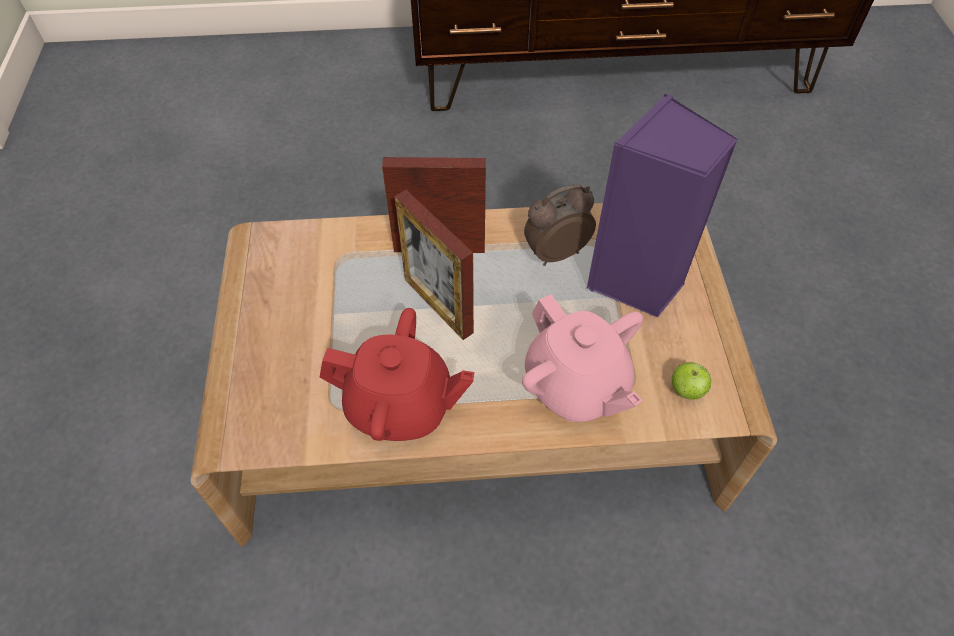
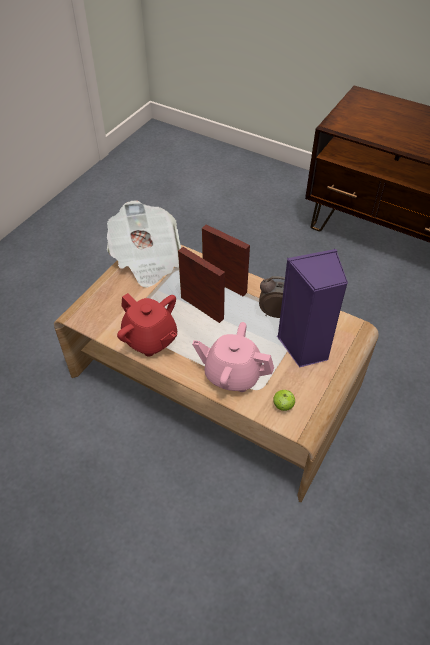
camera: 35 degrees right, 5 degrees down
(276, 272) = (146, 259): none -> newspaper
(438, 305) = (202, 308): picture frame -> picture frame turned 135 degrees clockwise
(576, 386) = (232, 374): pink teapot -> pink teapot turned 105 degrees clockwise

